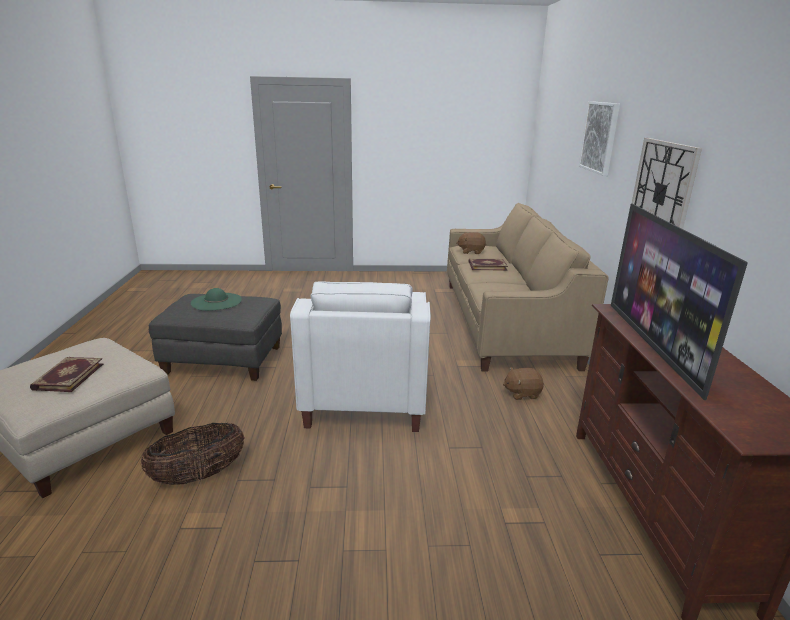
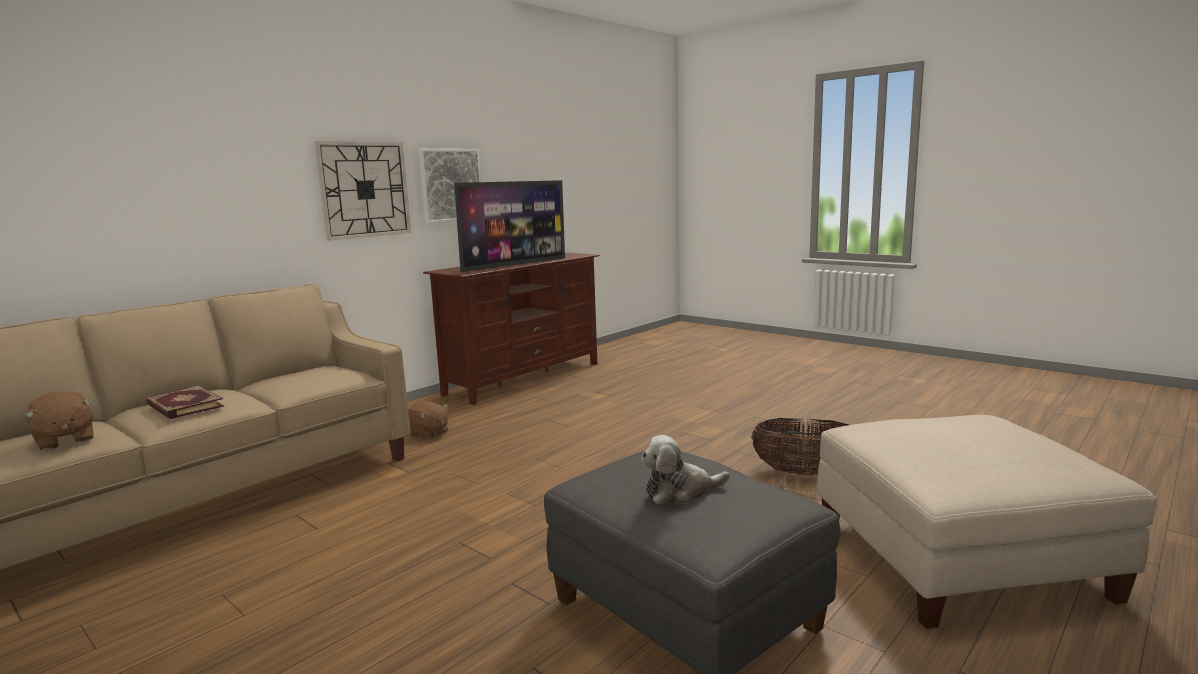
camera: 135 degrees left, 10 degrees down
(68, 376) = (959, 434): book -> none
(216, 301) = (680, 491): green hat -> plush toy
(365, 395) = (561, 480): white armchair -> none
(600, 137) = (179, 152): picture -> picture (450, 185)

